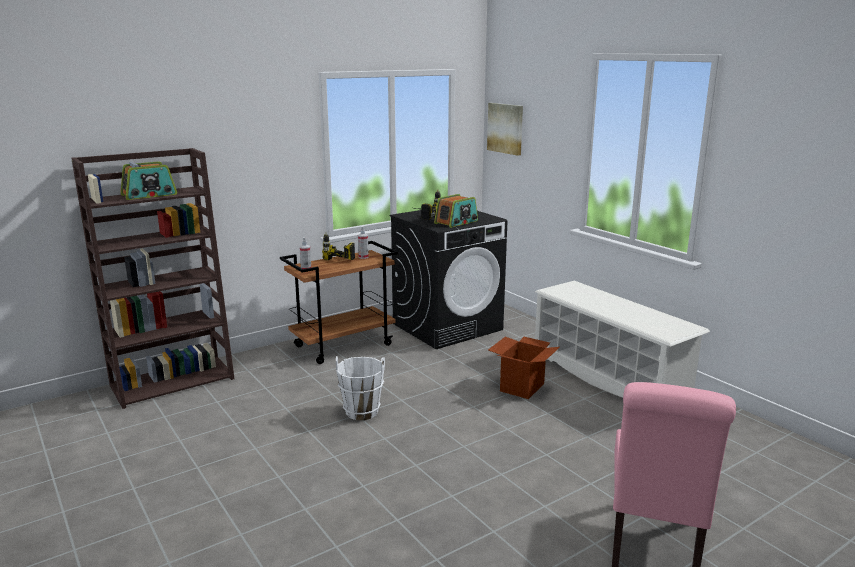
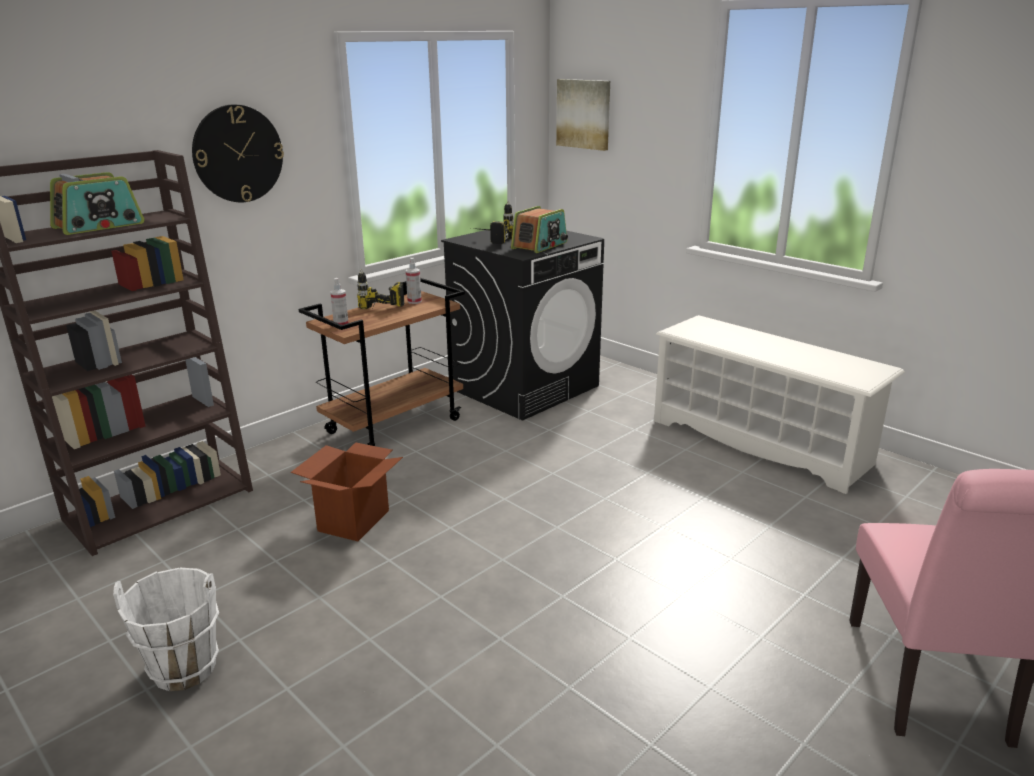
camera: 10 degrees left, 5 degrees up
(246, 151) = (238, 154): none -> wall clock
(361, 411) = (455, 522): white bucket -> white bucket (184, 668)
(522, 387) = (656, 463): cardboard box -> cardboard box (354, 520)

